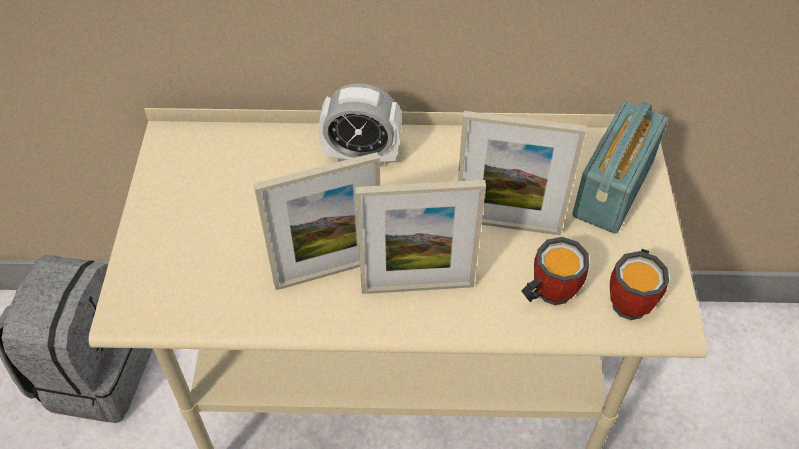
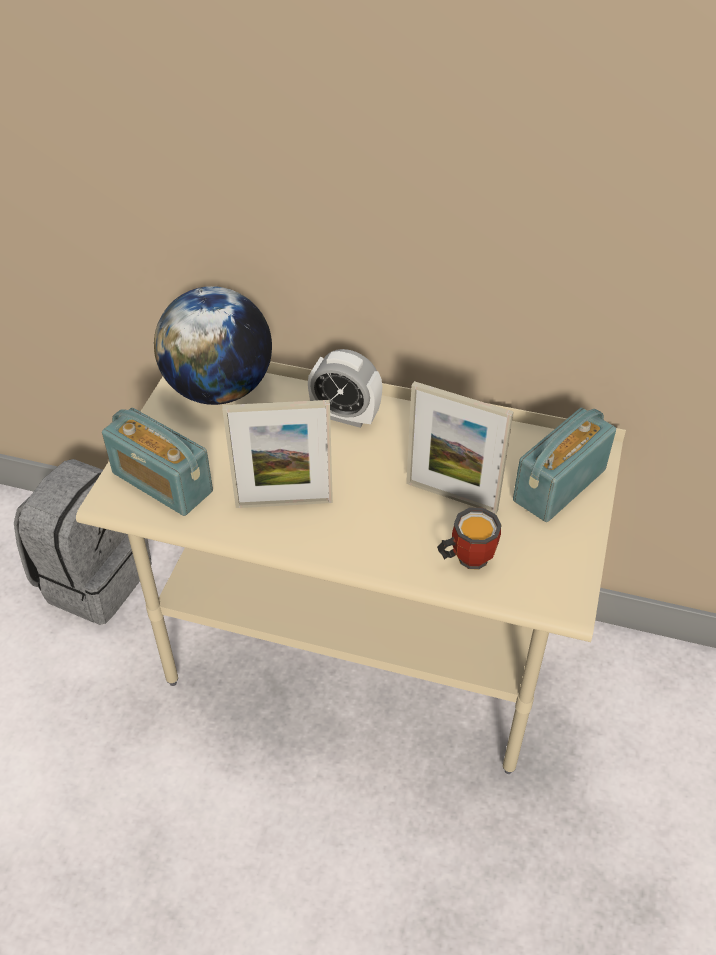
camera: 15 degrees right, 5 degrees down
(180, 278) = (162, 482): none -> radio
(211, 152) = (219, 389): none -> globe
(417, 287) = (354, 530): picture frame -> none
(633, 300) = (541, 579): mug -> none

